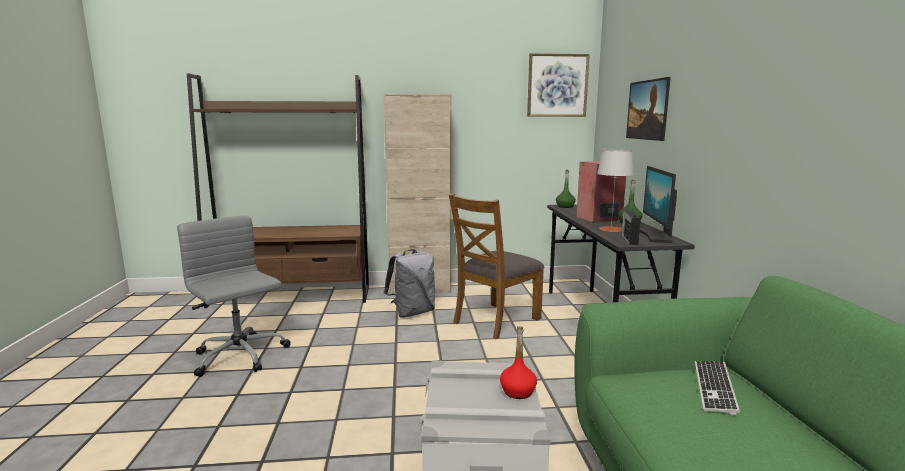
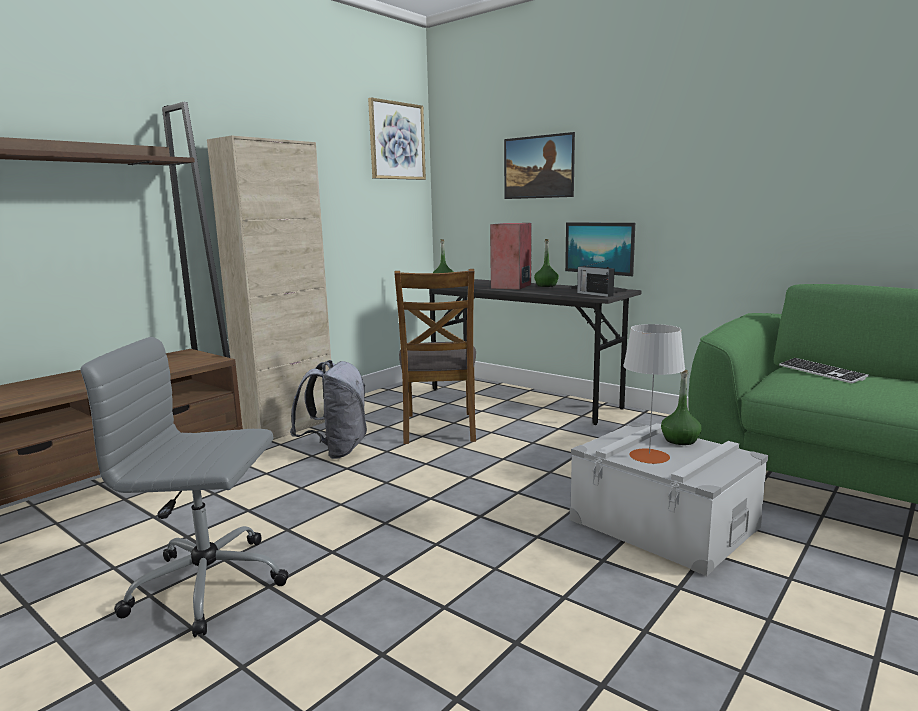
camera: 45 degrees left, 0 degrees up
(517, 391) = (680, 440): red bottle -> green bottle
(611, 229) = (552, 291): grey table lamp -> grey table lamp (649, 456)

